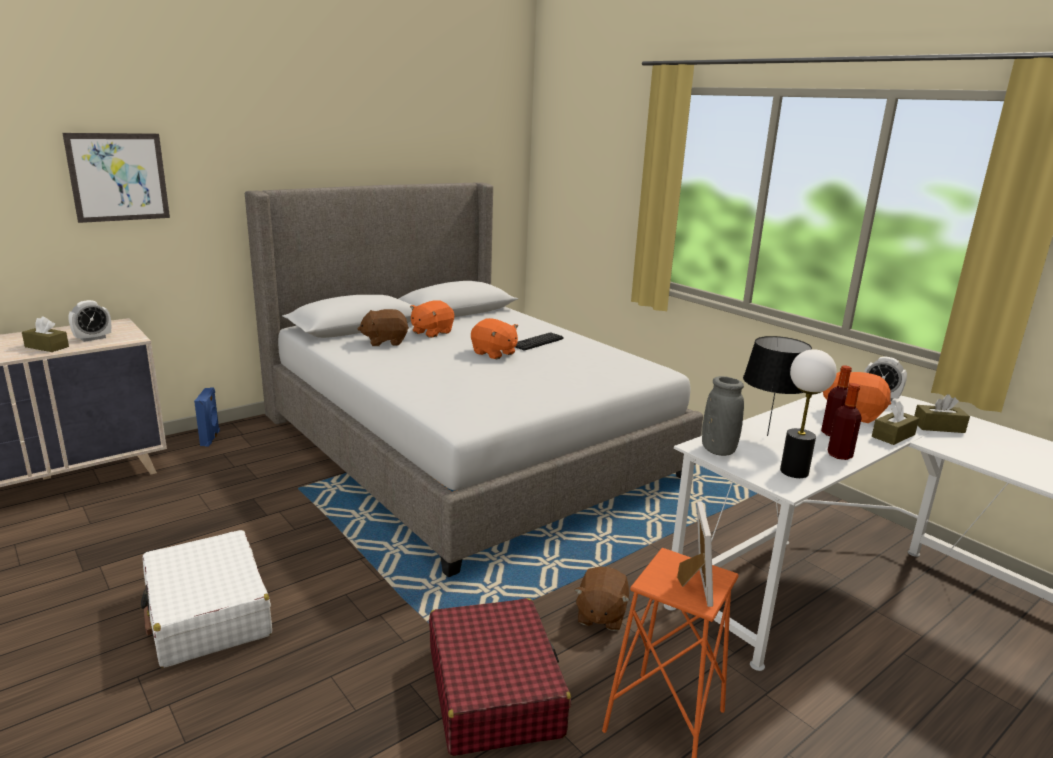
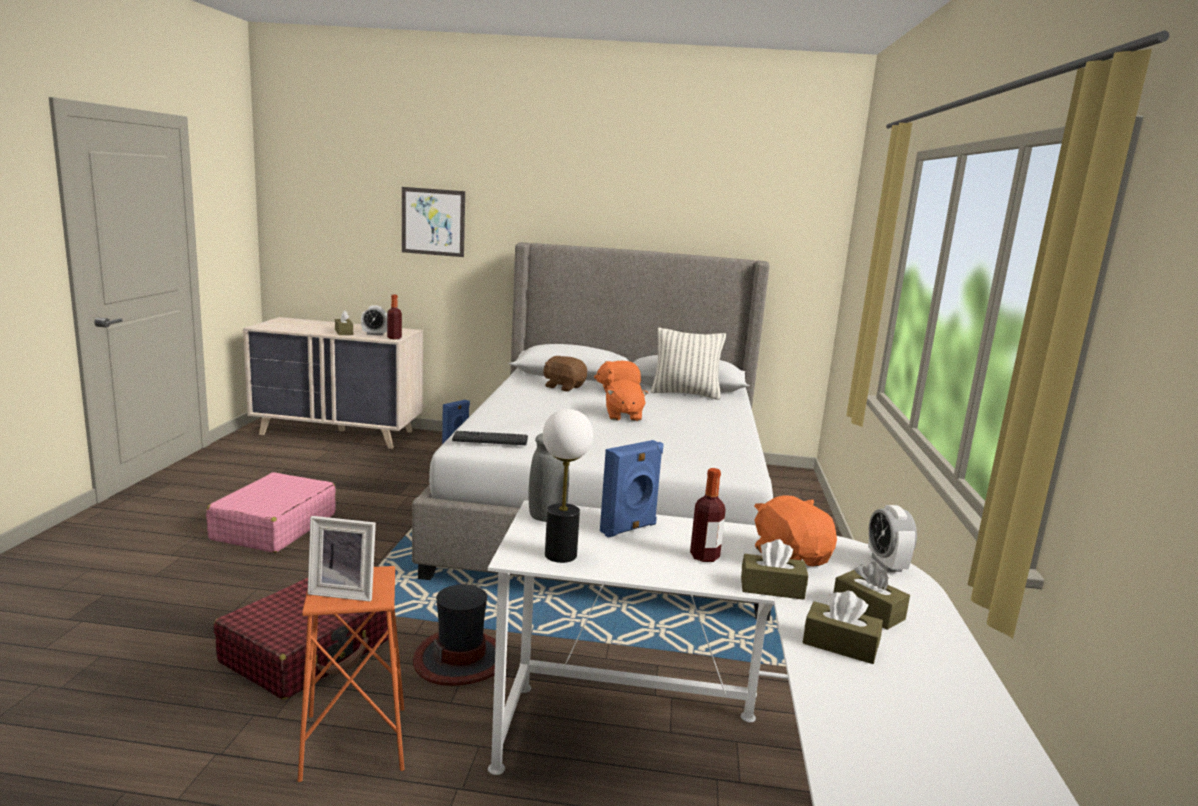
camera: 45 degrees right, 5 degrees down
(208, 613) = (274, 527): white suitcase -> pink suitcase
(478, 319) = (685, 394): none -> pillow
(537, 342) = (687, 421): keyboard -> keyboard (490, 439)
(600, 615) = (460, 659): brown plush toy -> hat
(693, 585) = (344, 591): picture frame -> picture frame turned 45 degrees clockwise
(766, 435) = (629, 529): black table lamp -> blue speaker
(839, 455) = (649, 569): bottle -> bottle (394, 338)
(978, 450) = (840, 645): none -> brown tissue box

